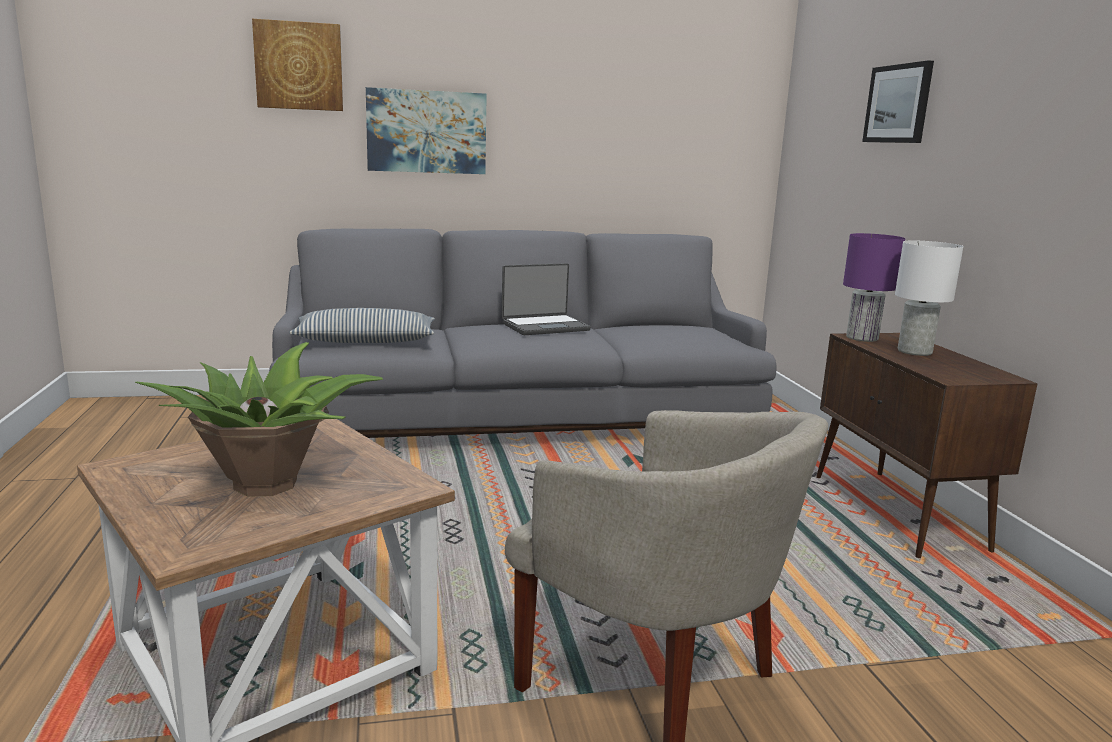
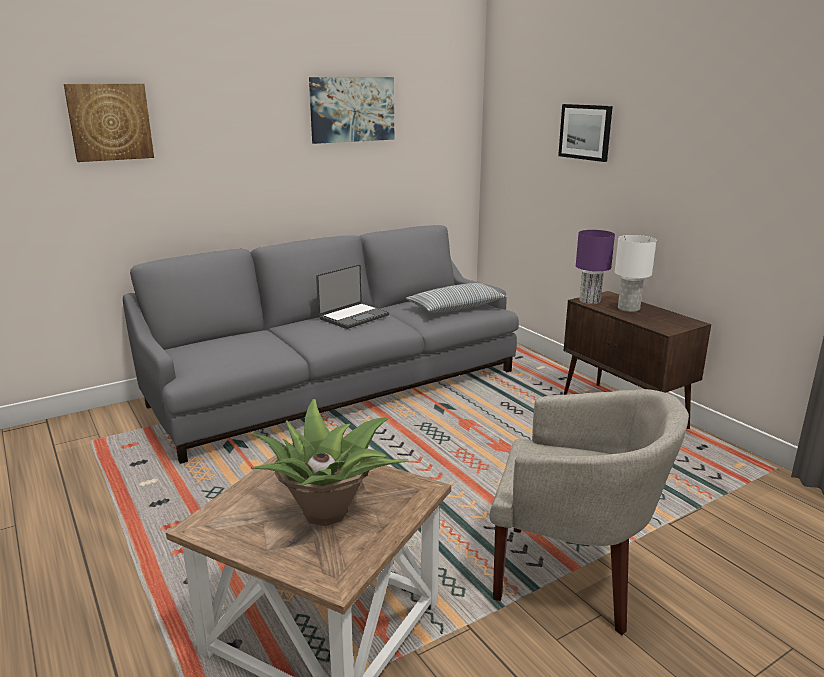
camera: 20 degrees left, 5 degrees up
(365, 341) = (229, 356): pillow -> pillow (456, 307)
(426, 132) = (224, 167): picture -> picture (352, 109)

